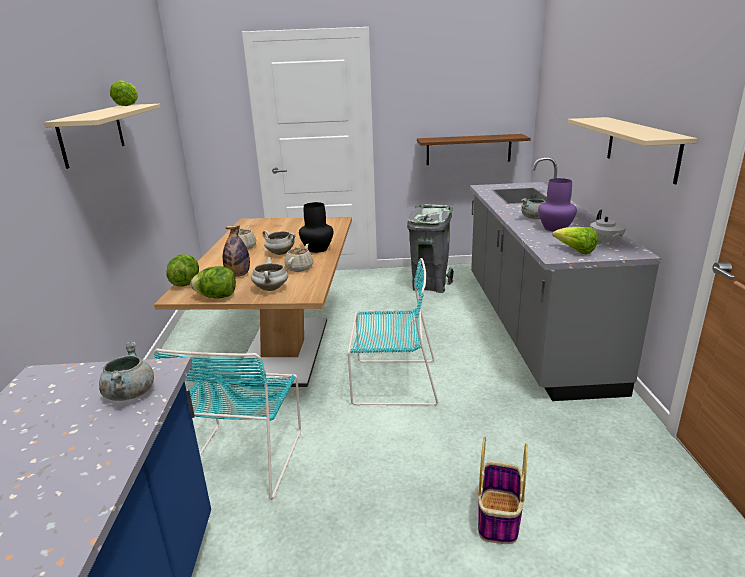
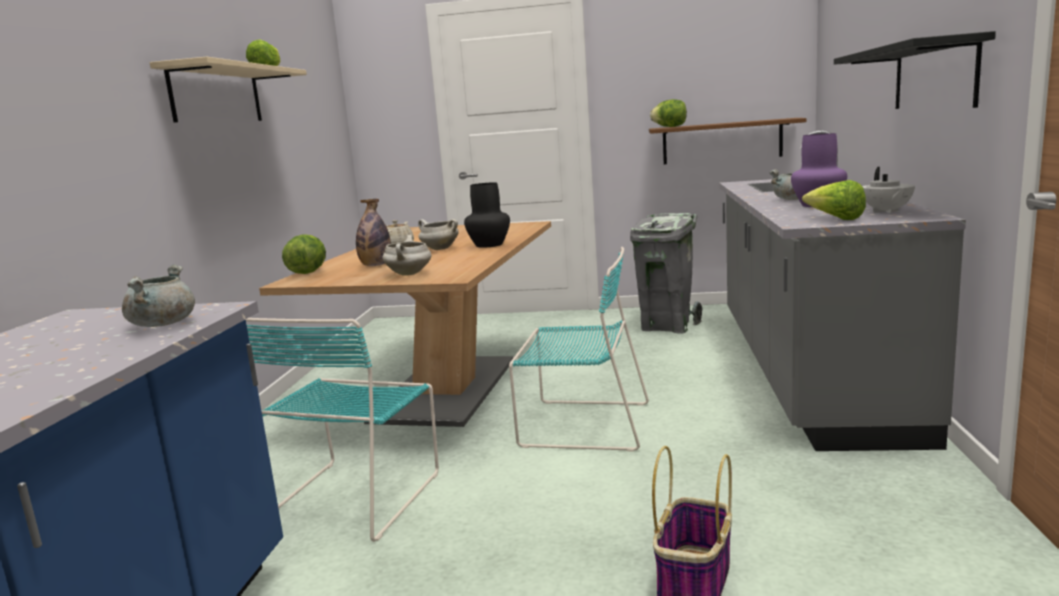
camera: 10 degrees right, 10 degrees down
(217, 297) = (338, 281): lettuce -> lettuce (670, 127)
(300, 268) = (456, 258): beige teapot -> none
(642, 148) = (934, 76): beige shelf -> black shelf

